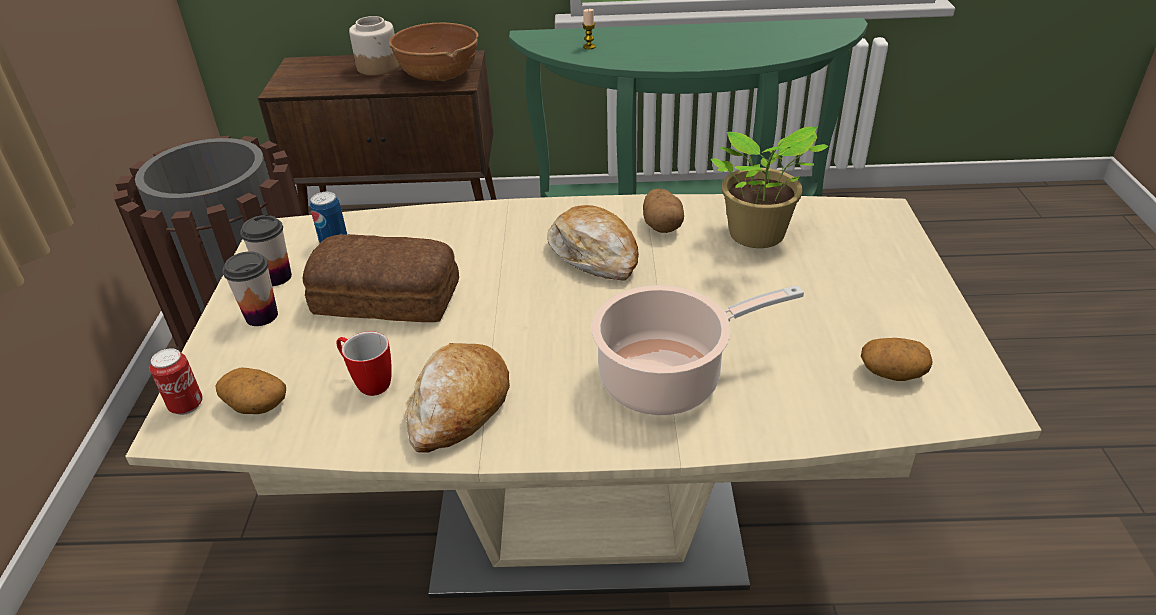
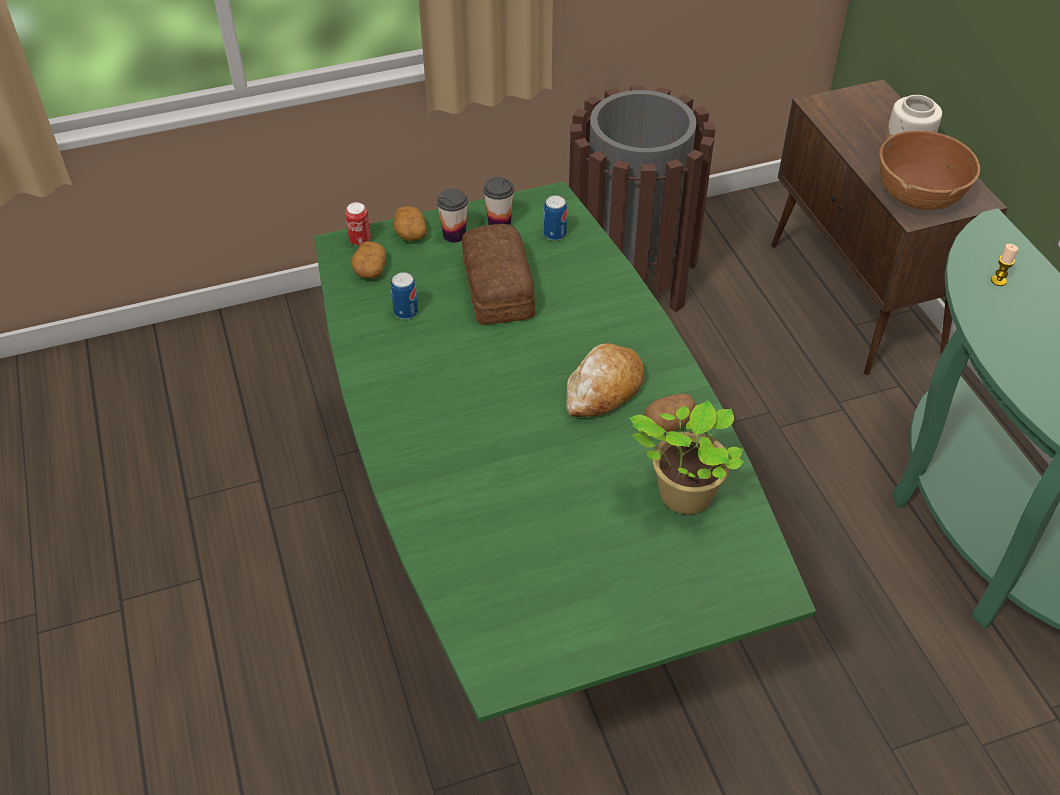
camera: 70 degrees right, 10 degrees up
(368, 382) = (406, 312): mug -> can
(458, 407) = (396, 364): bread -> none
(587, 530) = (530, 562): beige dining table -> green dining table
(668, 378) = (462, 469): cooking pot -> none
(892, 372) = (516, 611): potato -> potato (410, 233)

